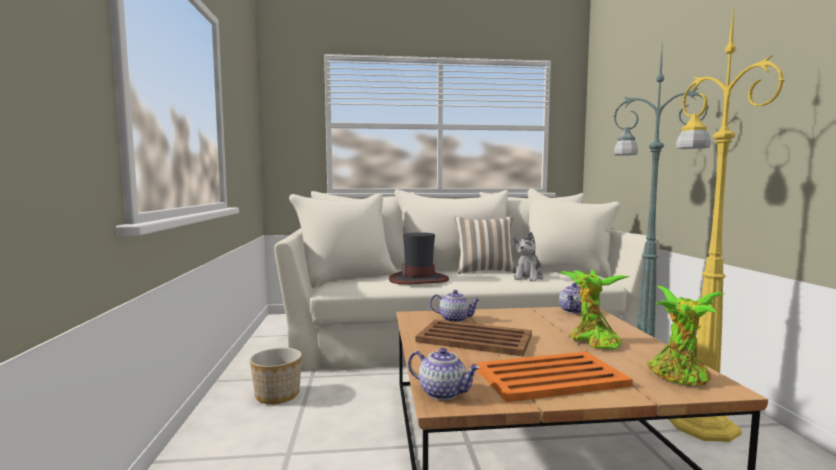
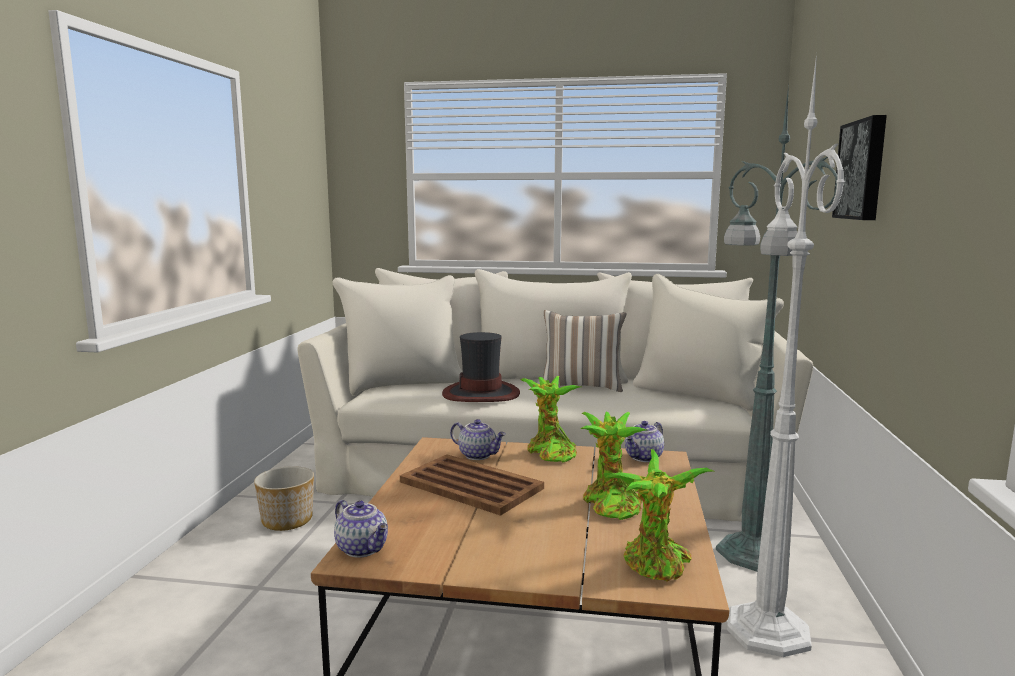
camera: 15 degrees right, 5 degrees up
(505, 314) = (549, 453): none -> potted plant
(528, 278) = (627, 401): plush toy -> none
(552, 377) = (500, 546): orange tray -> none
(699, 104) = (863, 170): none -> picture
(699, 423) = (766, 627): yellow floor lamp -> white floor lamp

